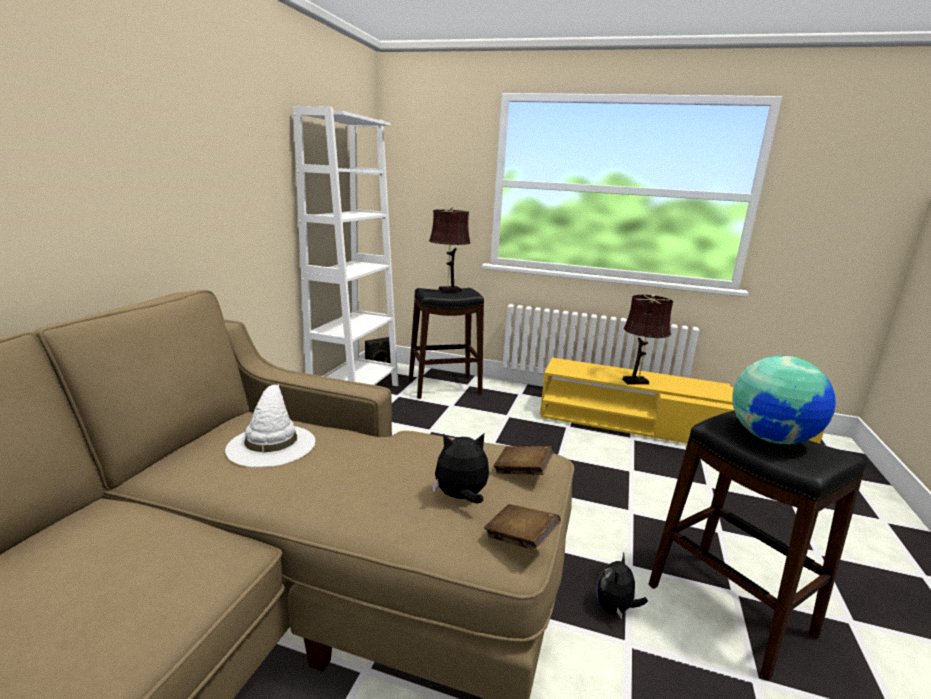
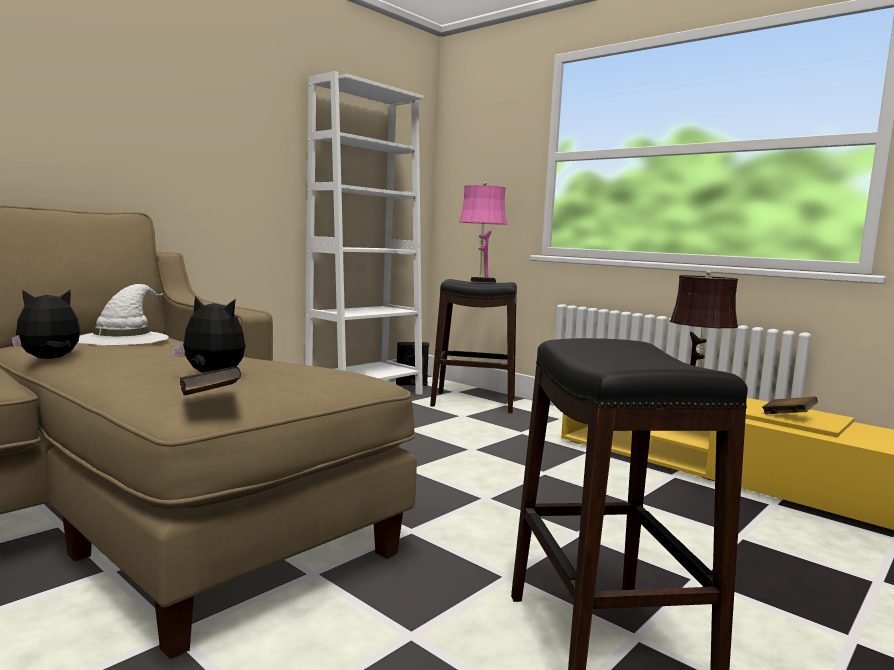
camera: 25 degrees right, 10 degrees down
(447, 290) = (480, 281): brown table lamp -> pink table lamp
(522, 472) = (312, 375): brown book -> brown book (788, 416)
(615, 608) = (436, 603): plush toy -> plush toy (50, 359)
(771, 438) = (623, 354): globe -> none

